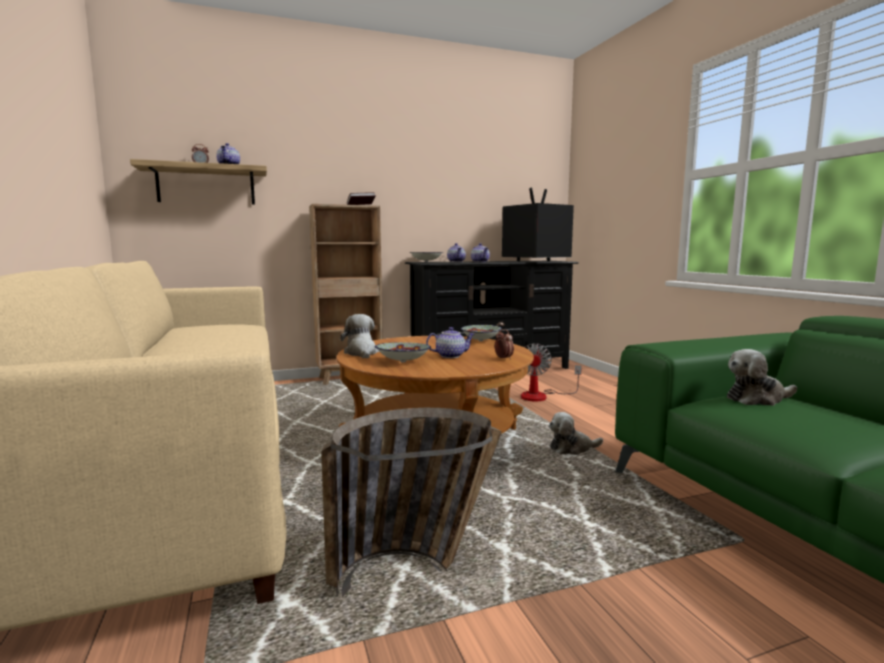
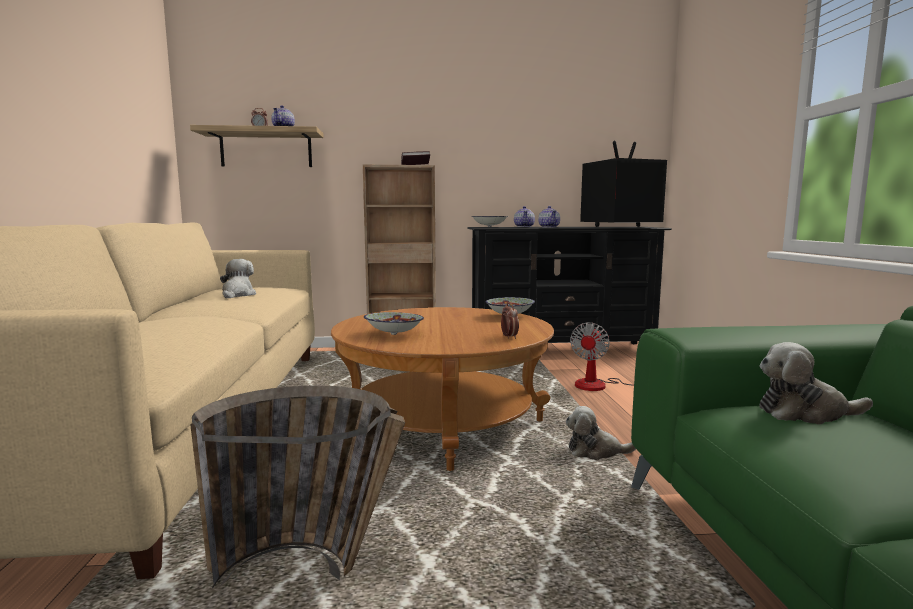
camera: 15 degrees right, 0 degrees up
(361, 353) = (364, 322): plush toy -> plush toy (237, 295)
(450, 356) = (454, 330): teapot -> none

